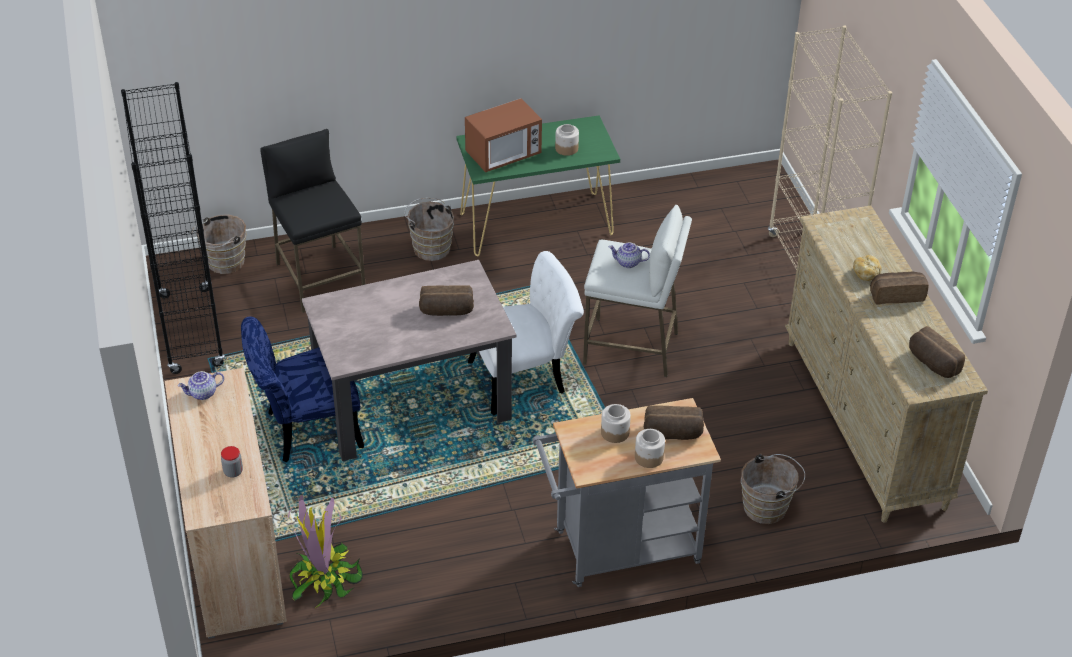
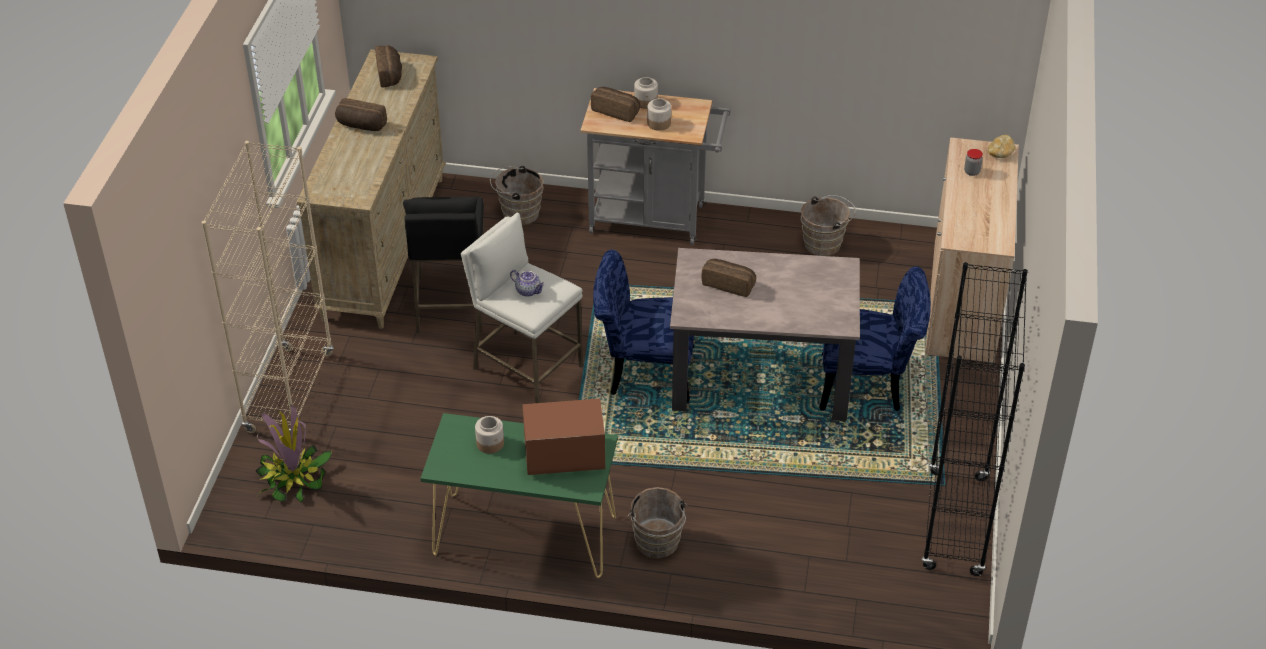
camera: 155 degrees left, 0 degrees up
(203, 394) = (982, 235): teapot -> none
(223, 263) = (899, 600): brown bucket -> brown bucket (825, 243)
(319, 278) = (796, 544): black stool -> black stool (451, 304)
(324, 578) = (894, 265): potted plant -> potted plant (293, 479)
(525, 377) = (643, 371): white chair -> blue chair
(866, 273) = (366, 148): bread -> bread (1000, 153)

